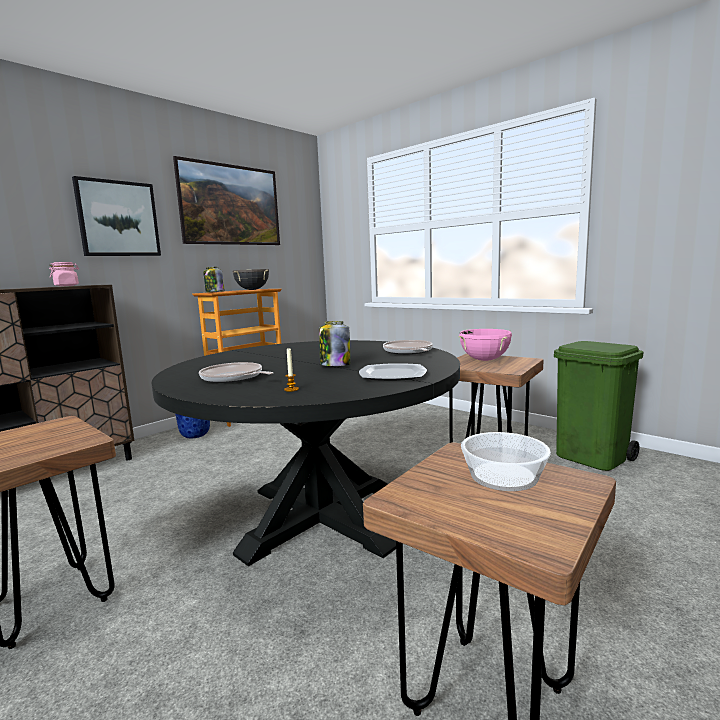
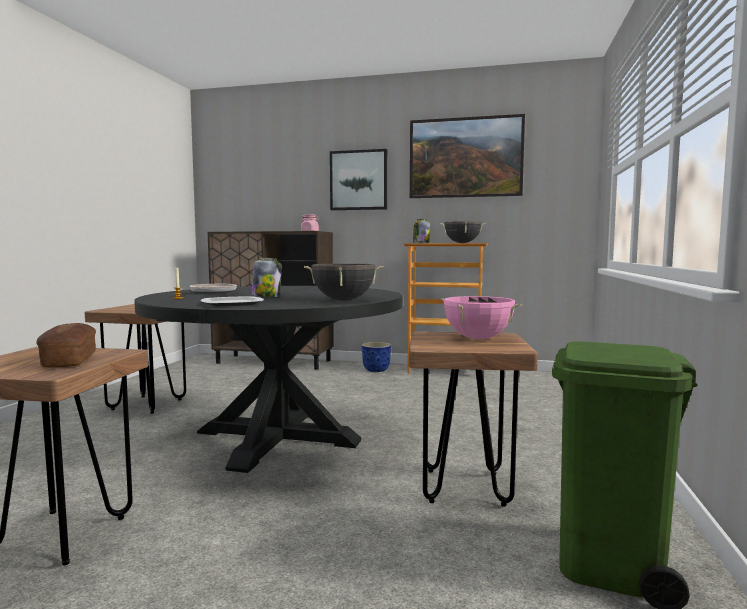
camera: 60 degrees right, 5 degrees down
(408, 352) = (343, 300): frying pan -> black cooking pot
(503, 475) = (69, 360): bowl -> bread

